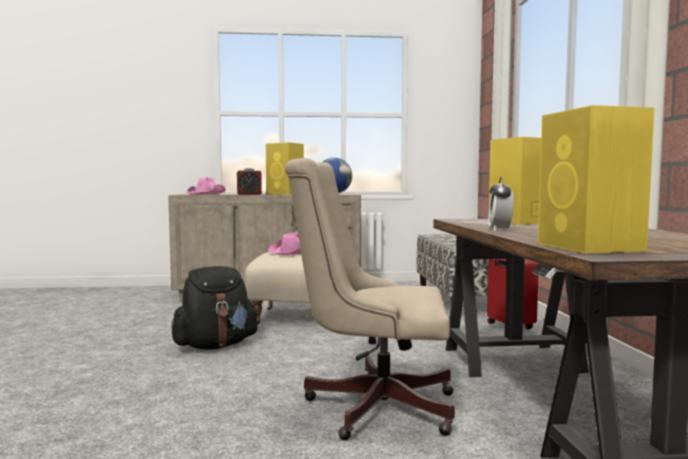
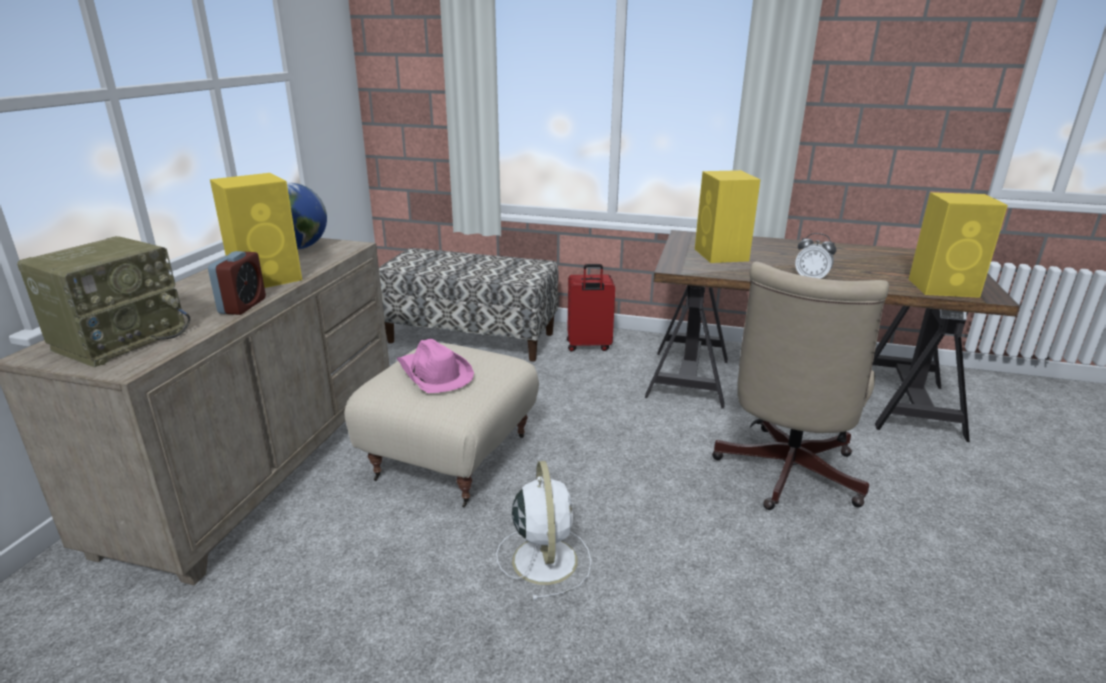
camera: 70 degrees left, 20 degrees up
(206, 194) = (121, 339): pink hat -> radio
(215, 345) = (544, 558): black backpack -> white fan

